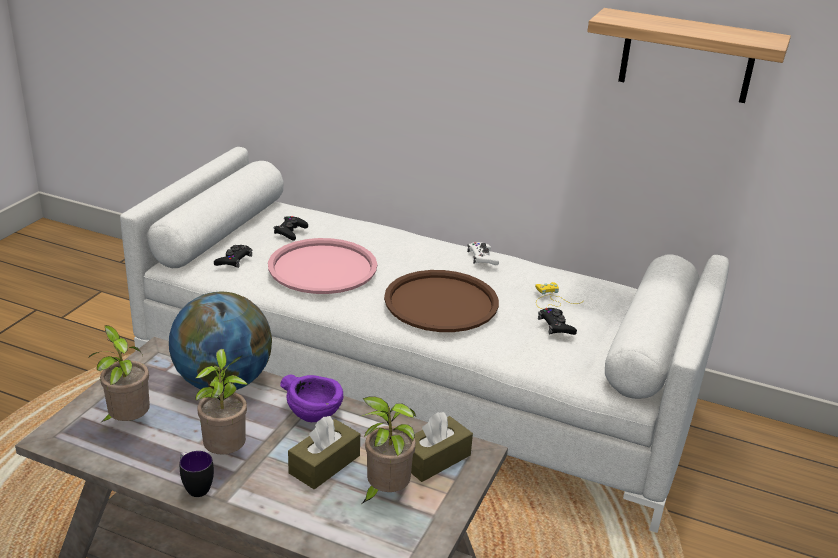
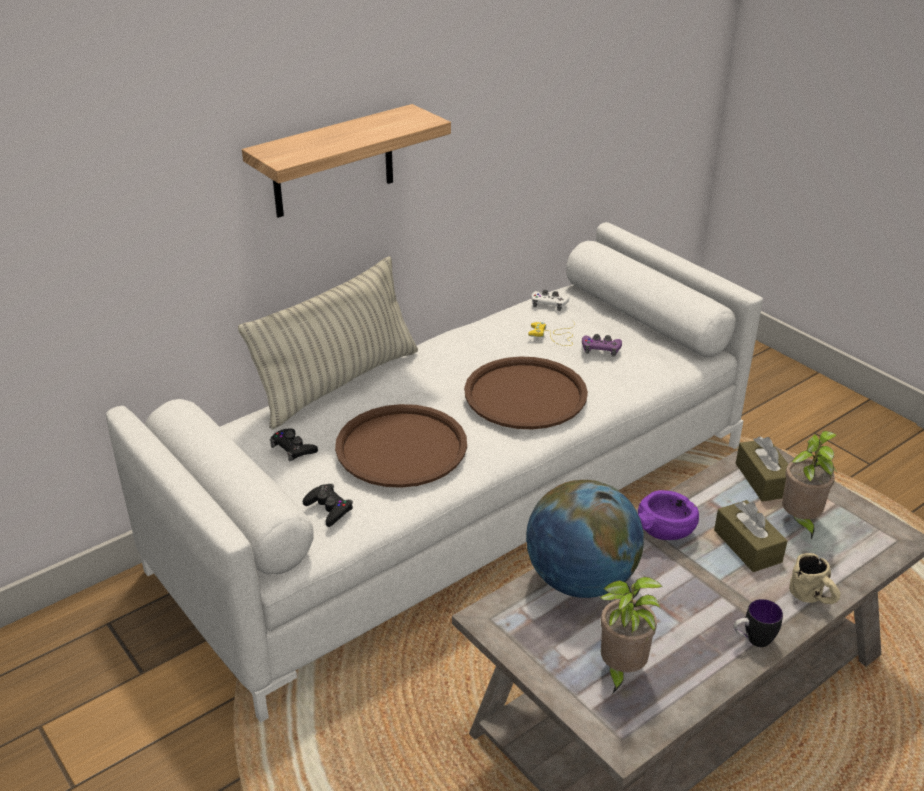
camera: 60 degrees left, 5 degrees up
(226, 453) = (705, 606): potted plant -> none
(272, 517) = (813, 599): none -> beige mug
(322, 267) = (401, 447): pink tray -> brown tray
(385, 228) = (338, 383): none -> pillow
(482, 258) = (454, 345): white game controller -> white game controller (549, 304)
(556, 326) = (601, 349): black game controller -> purple game controller
(687, 56) = (554, 61): shelf -> shelf (333, 162)

